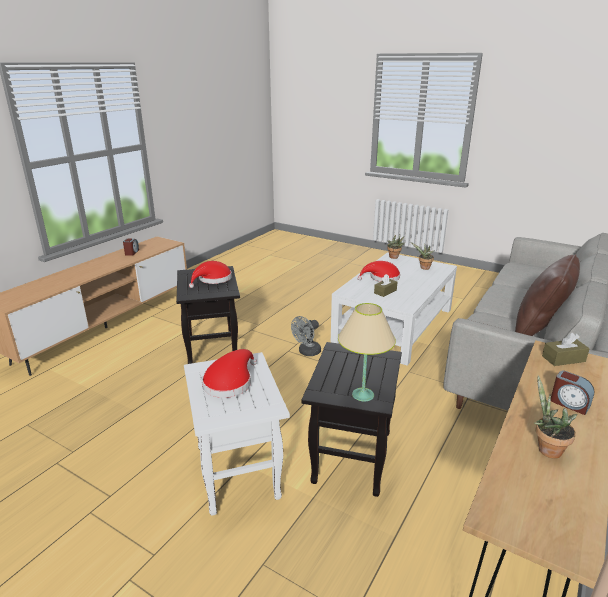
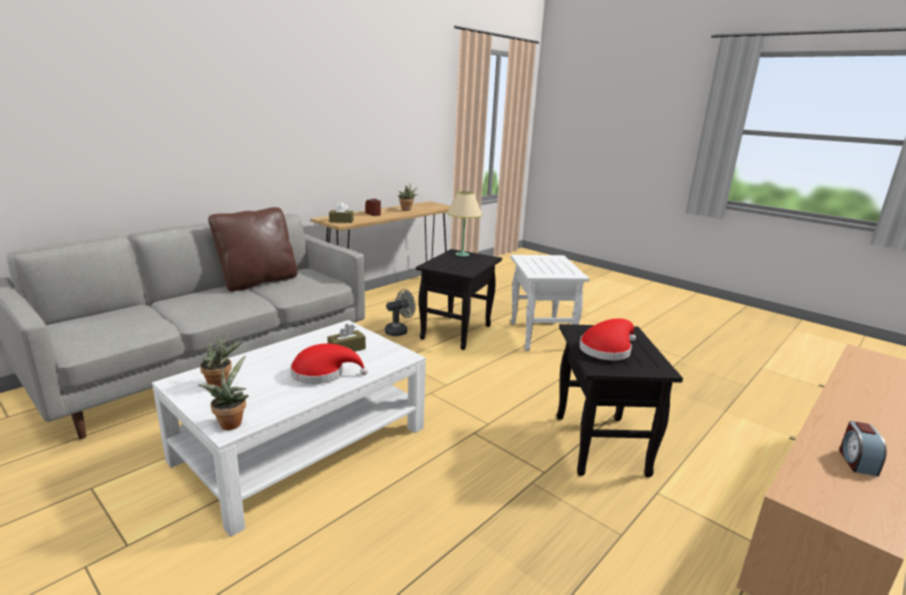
camera: 170 degrees left, 5 degrees down
(230, 382) = (550, 267): red hat -> none
(307, 352) = (462, 417): grey fan -> grey fan (399, 331)

